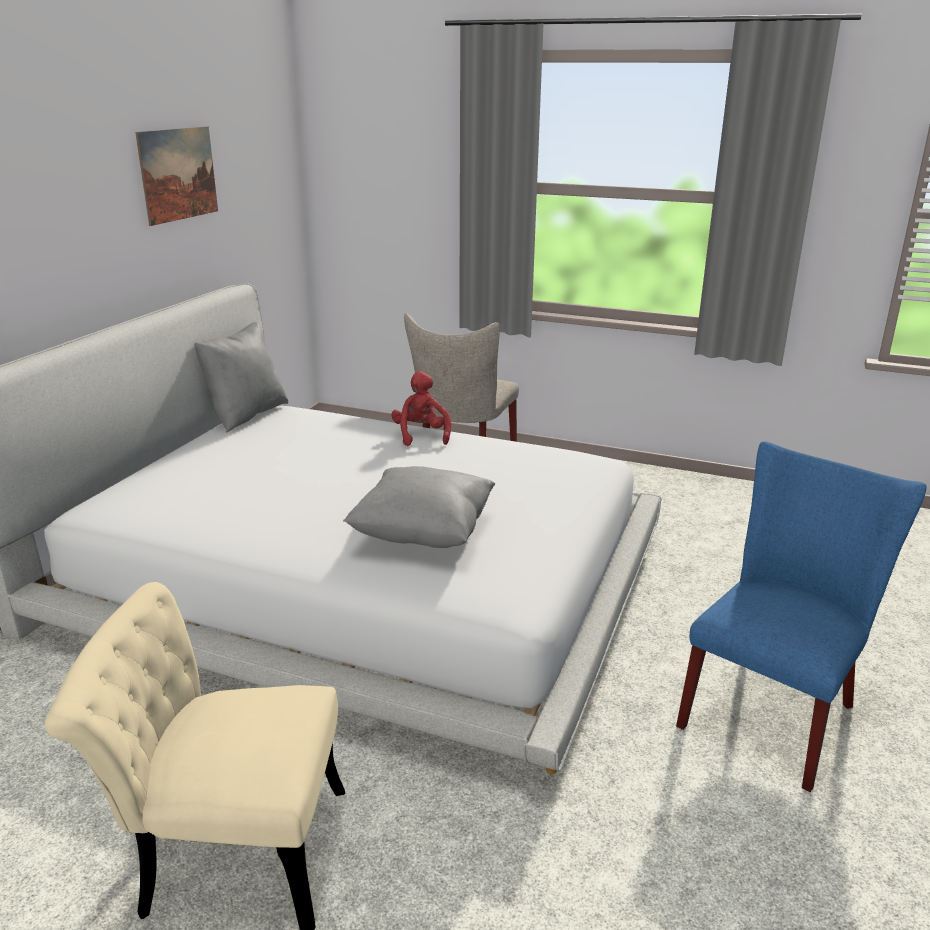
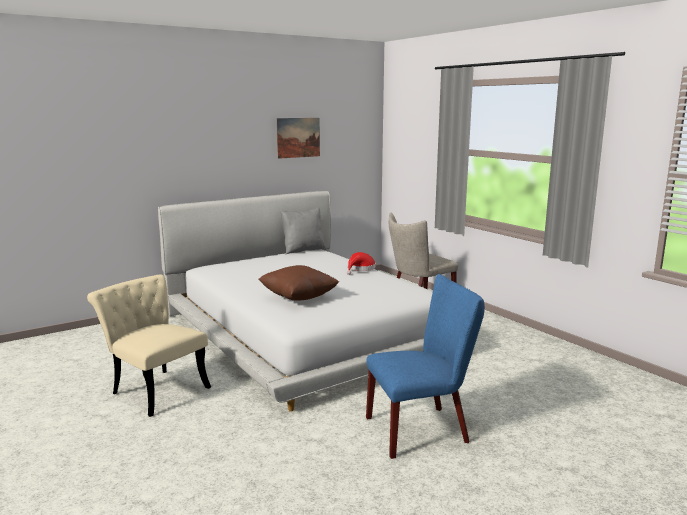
camera: 35 degrees right, 10 degrees down
(421, 435) = (360, 269): red plush toy -> red hat
(423, 535) = (298, 297): grey pillow -> brown pillow

